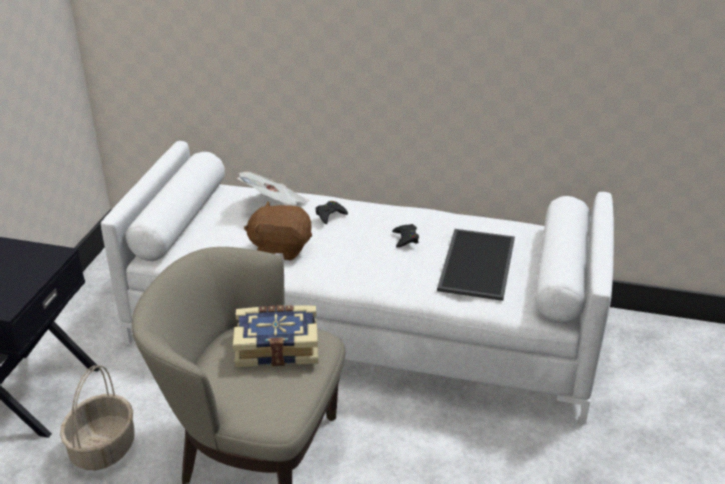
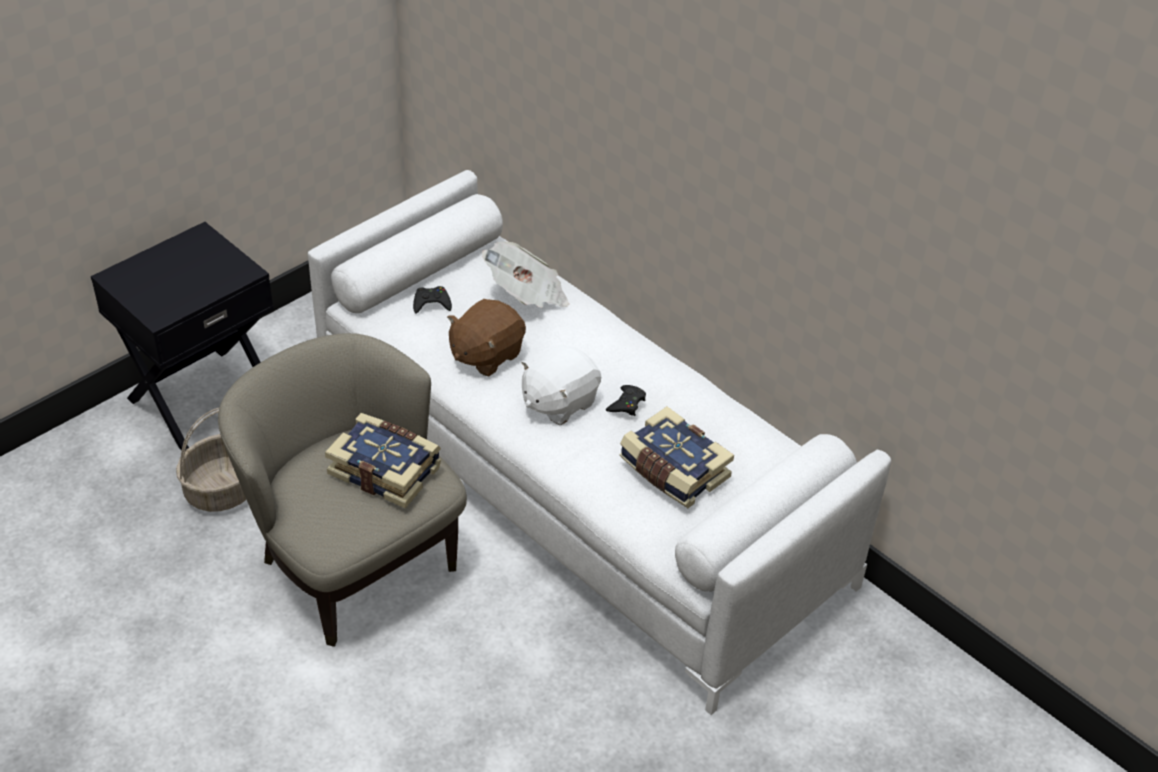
camera: 30 degrees right, 10 degrees up
(280, 248) = (485, 355): brown plush toy -> brown plush toy turned 90 degrees counterclockwise
(330, 215) = (573, 335): black game controller -> black game controller (431, 303)
(359, 255) = (558, 402): none -> white plush toy
(475, 263) = (672, 471): tray -> book

